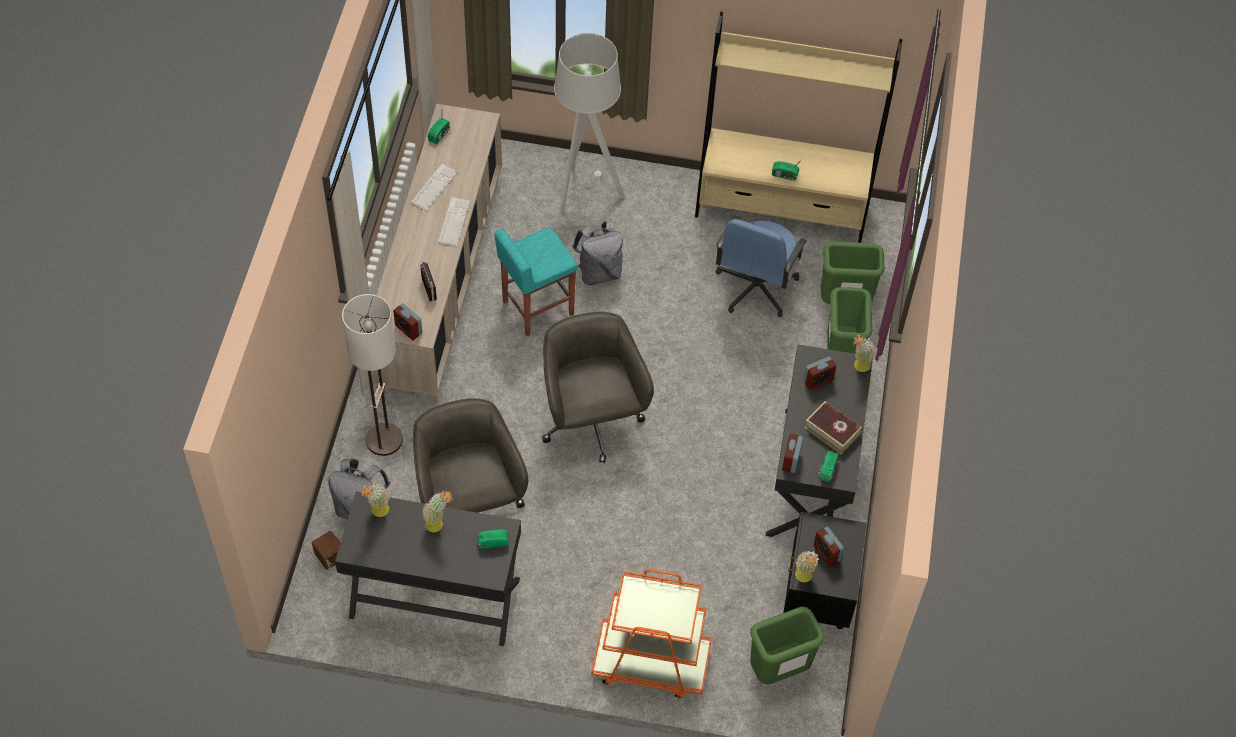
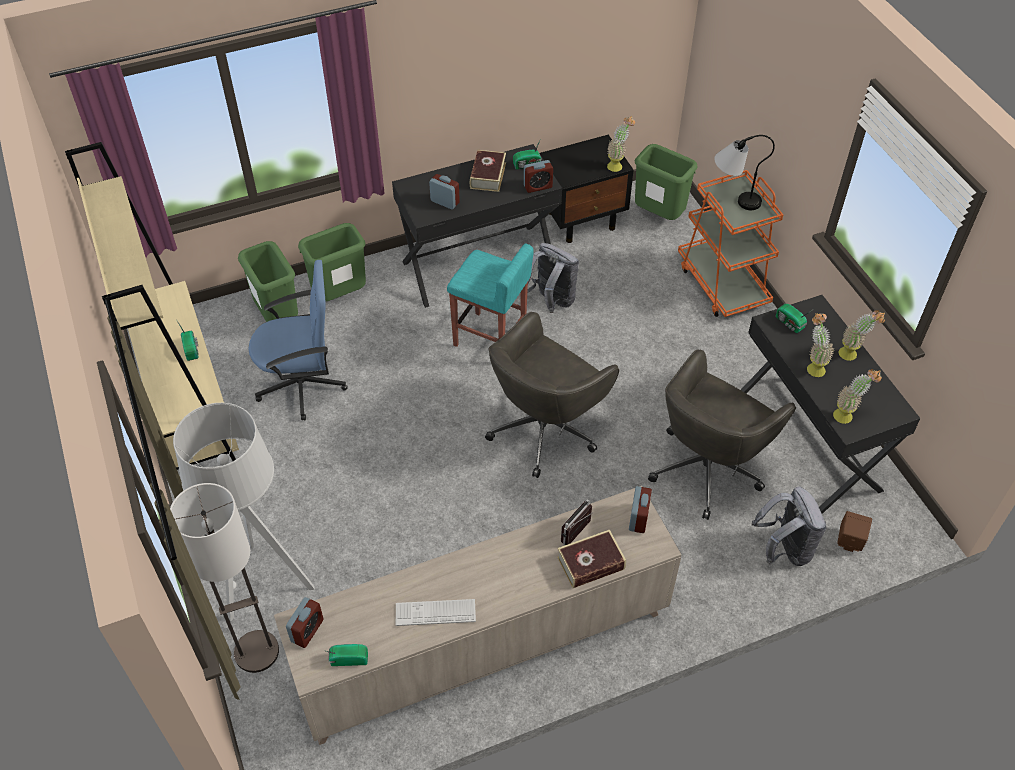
camera: 120 degrees left, 5 degrees down
(384, 439) = (701, 577): floor lamp -> floor lamp (256, 652)
(399, 283) = (590, 563): none -> book
(454, 222) = (470, 563): keyboard -> none
(537, 308) = (450, 540): turquoise stool -> turquoise stool (490, 338)
(599, 272) = (368, 512): grey backpack -> grey backpack (551, 301)
(665, 606) = (733, 199): none -> table lamp
(826, 553) = (585, 162): alarm clock -> alarm clock (307, 631)
(858, 367) = (410, 184): potted plant -> potted plant (852, 354)

